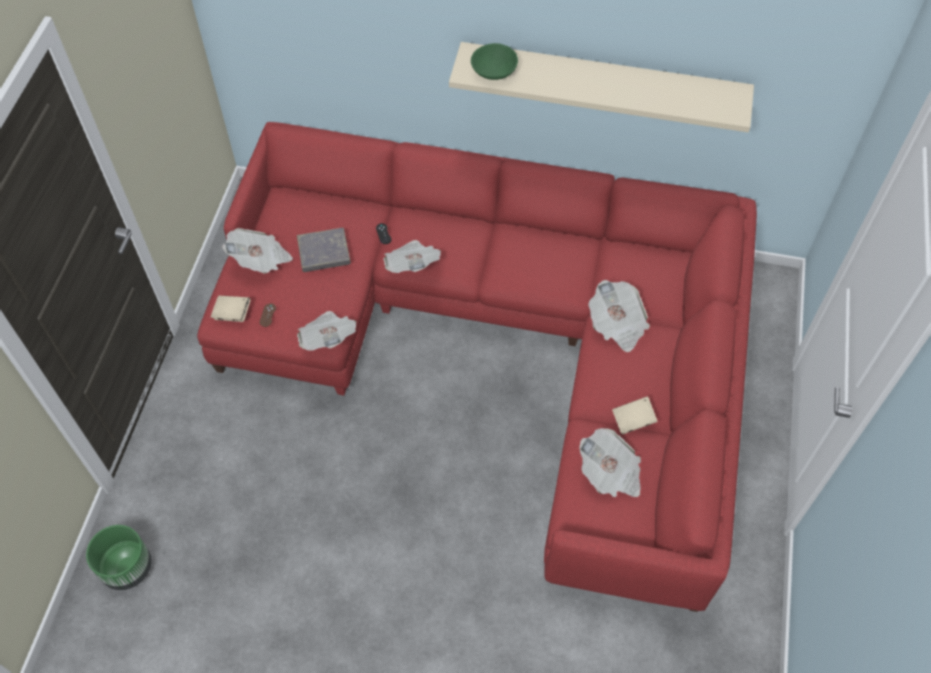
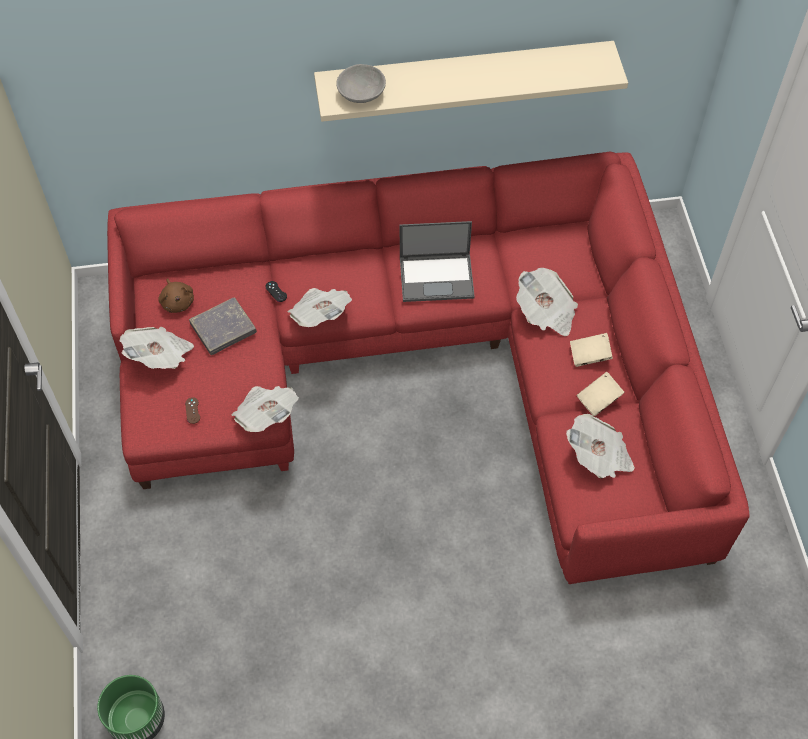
camera: 20 degrees left, 0 degrees up
(232, 314) = (154, 421): beige book -> beige book (589, 355)
(296, 218) = (177, 302): none -> brown plush toy
(494, 72) = (362, 94): green bowl -> grey bowl
(531, 263) = (437, 277): none -> laptop

